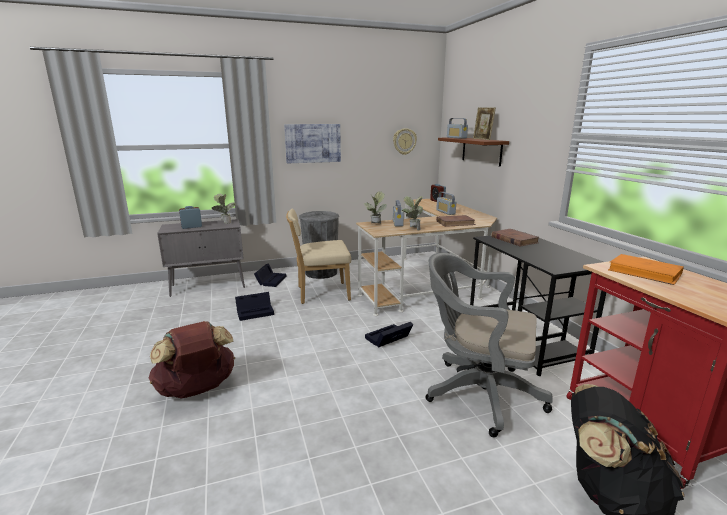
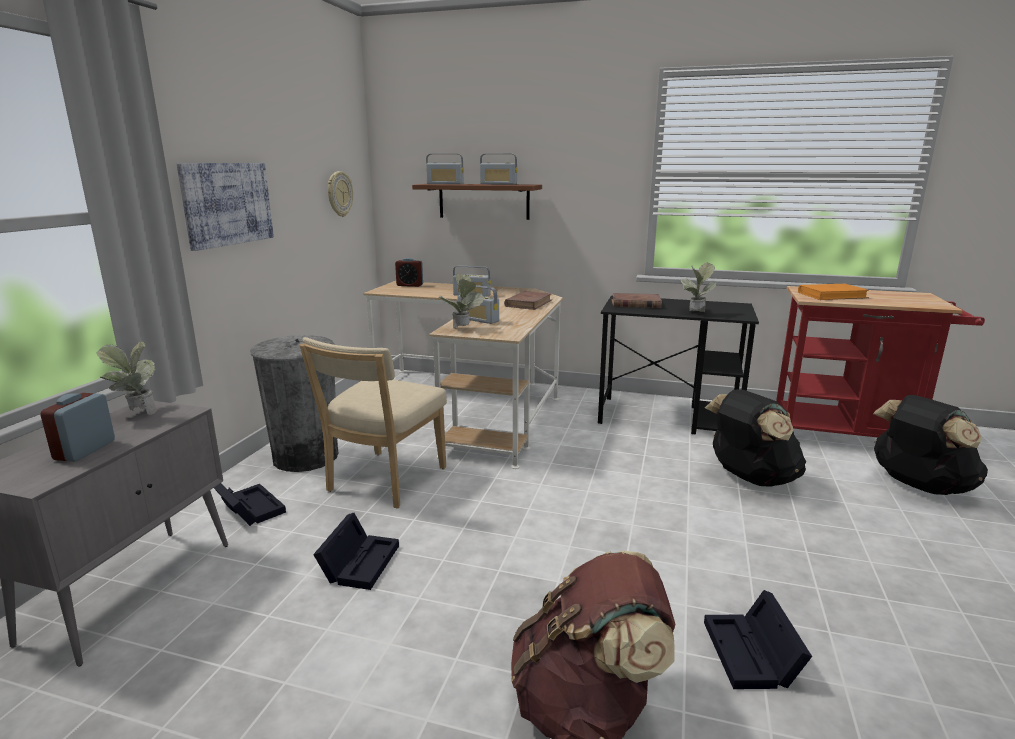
camera: 55 degrees left, 0 degrees up
(388, 339) = (591, 482): black storage box -> black storage box (753, 655)
(412, 229) = (520, 321): potted plant -> potted plant (694, 313)
(477, 393) = (750, 478): grey office chair -> black backpack
(482, 139) = (498, 184): picture frame -> radio

